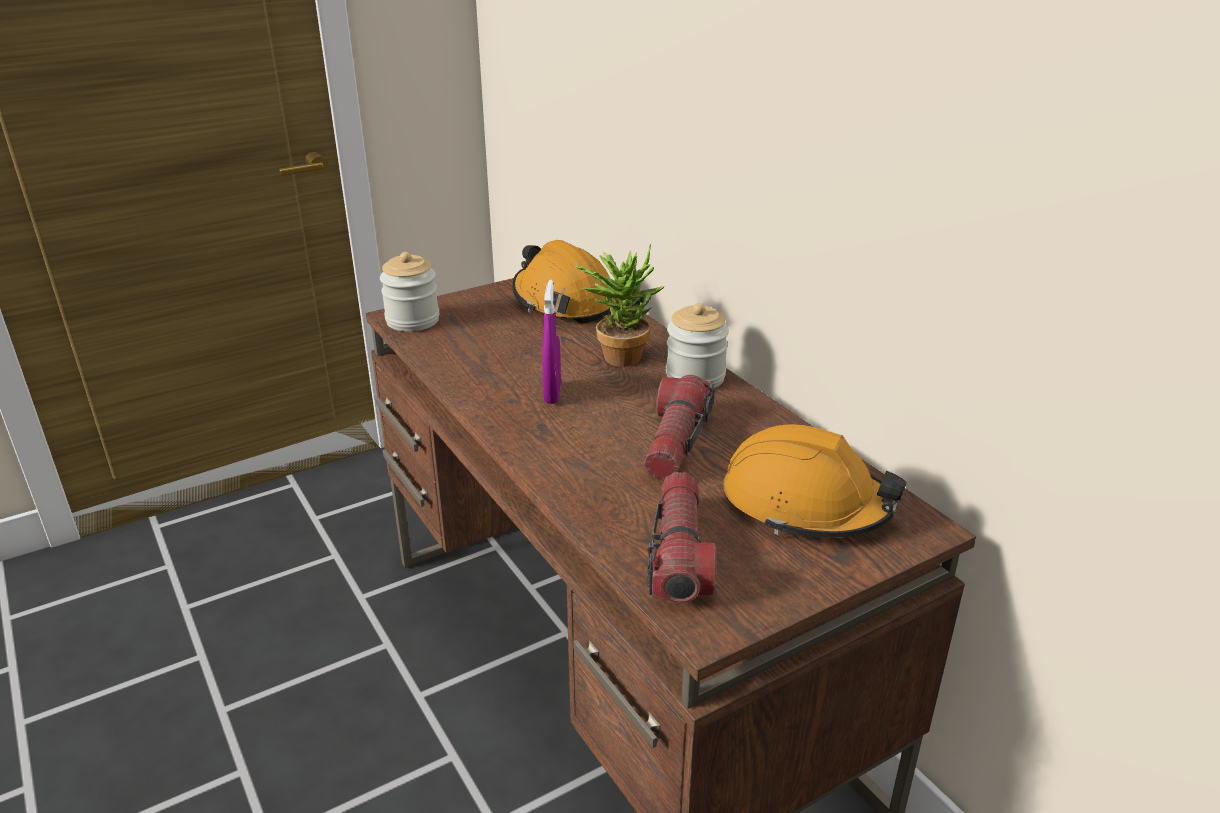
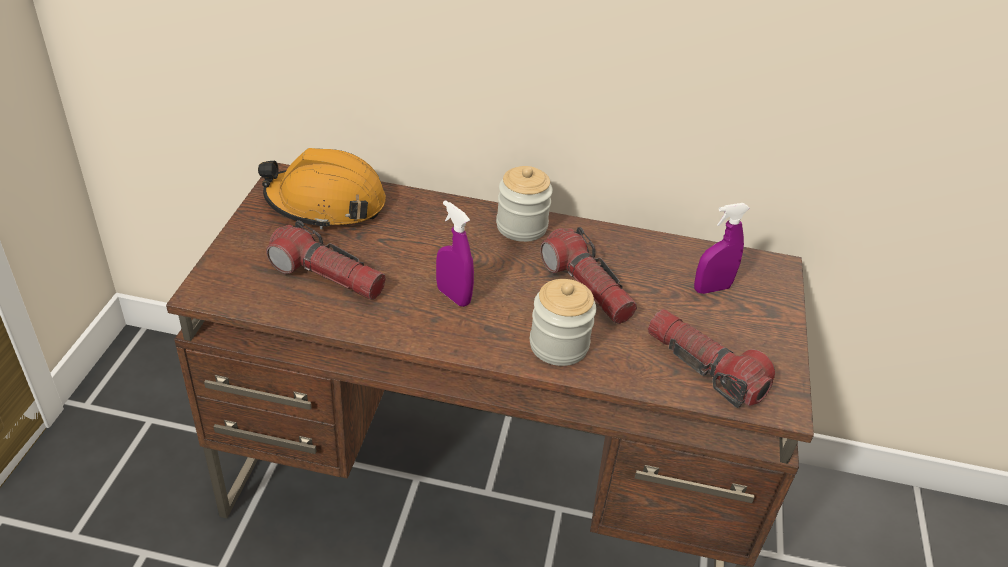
camera: 50 degrees left, 10 degrees up
(412, 320) = (228, 289): jar -> jar (558, 345)
(486, 341) = (327, 276): none -> flashlight
(620, 354) = (444, 233): potted plant -> none
(805, 504) = (711, 288): orange hard hat -> purple spray bottle

